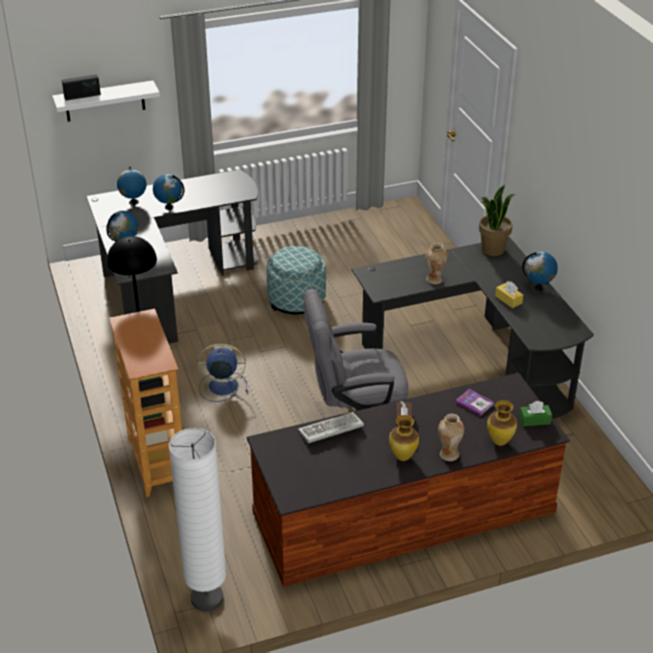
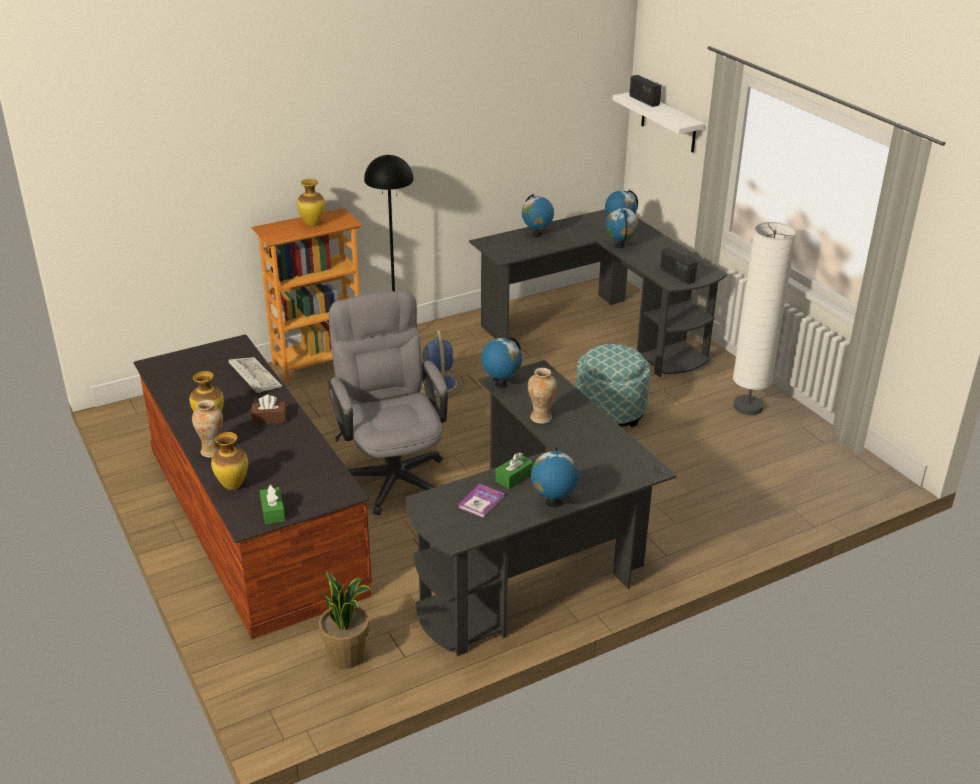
camera: 80 degrees right, 5 degrees down
(142, 338) = (312, 224): none -> vase
(207, 598) = (143, 412): white floor lamp -> white floor lamp (748, 407)
(234, 190) = (676, 275): none -> radio
(384, 292) = (501, 384): none -> globe
(474, 403) = (303, 465): book -> book (481, 502)
(492, 249) = (633, 460): potted plant -> potted plant (347, 656)
(508, 300) = (514, 477): yellow tissue box -> green tissue box

